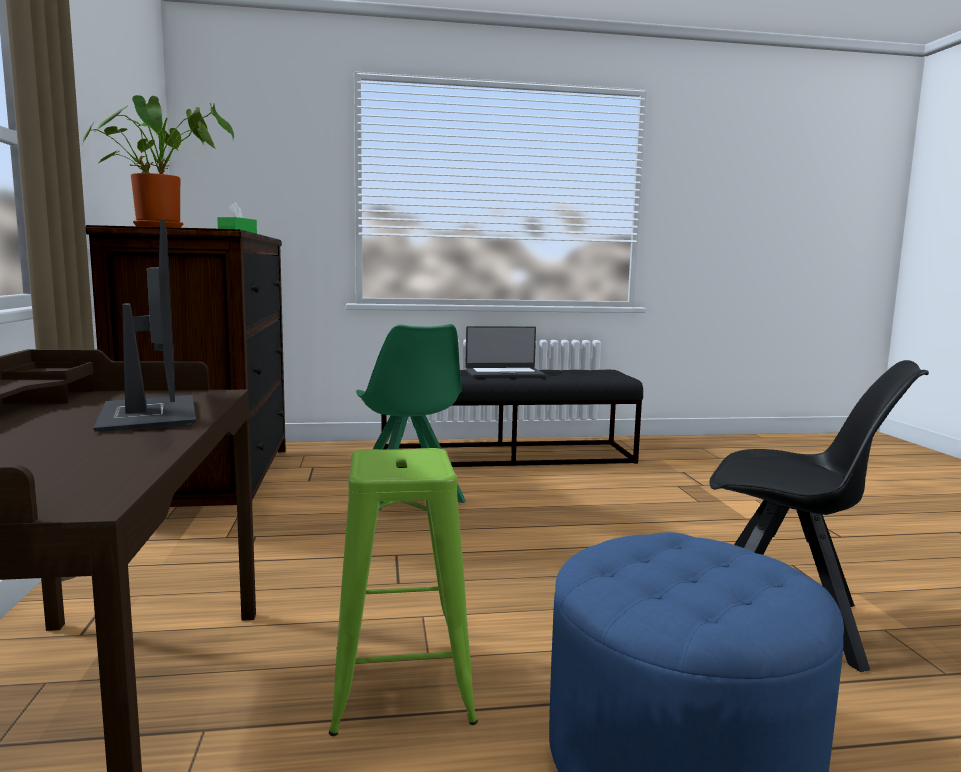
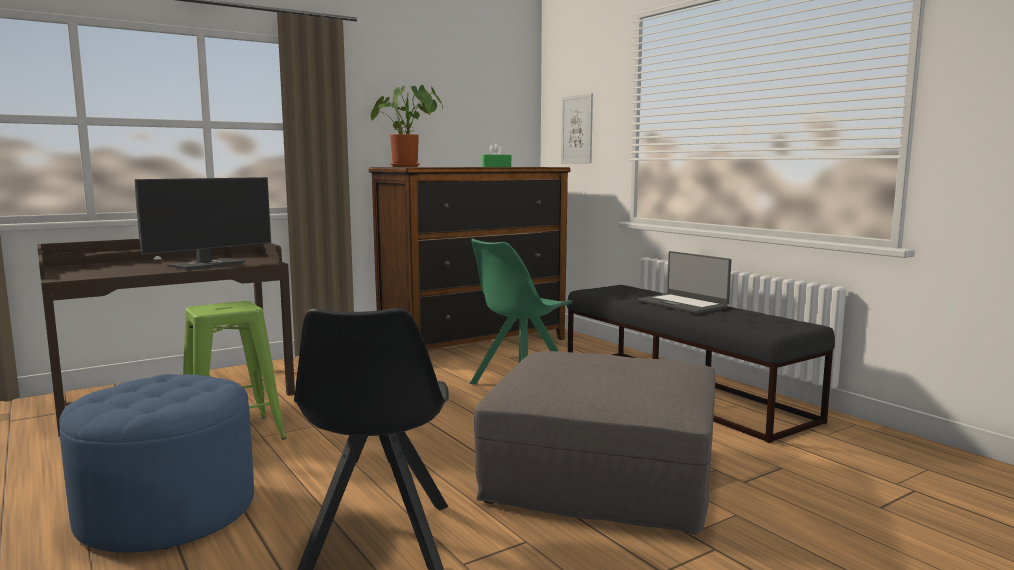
camera: 65 degrees right, 0 degrees up
(254, 193) = (577, 129): none -> picture
(668, 516) = (601, 473): none -> grey ottoman

